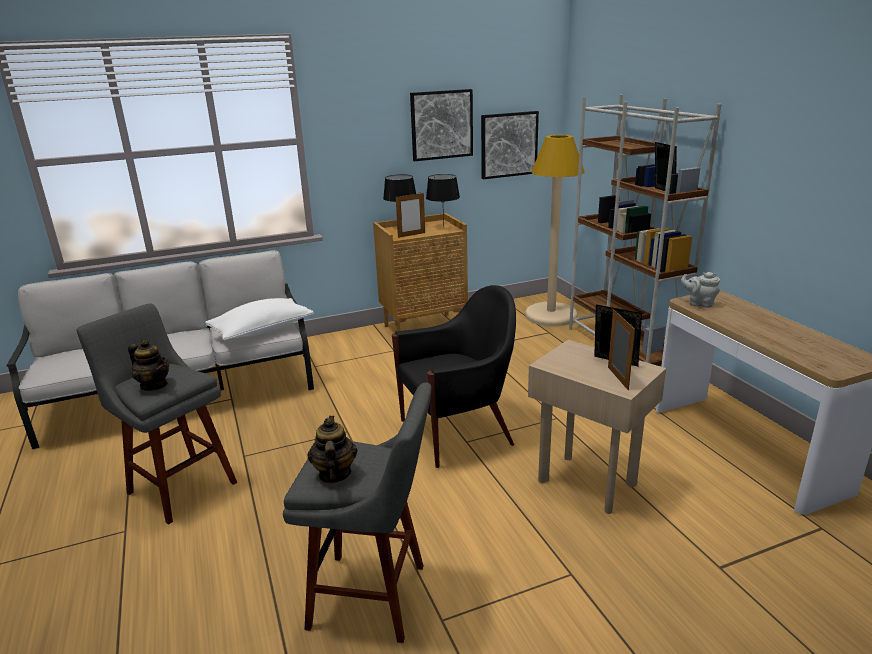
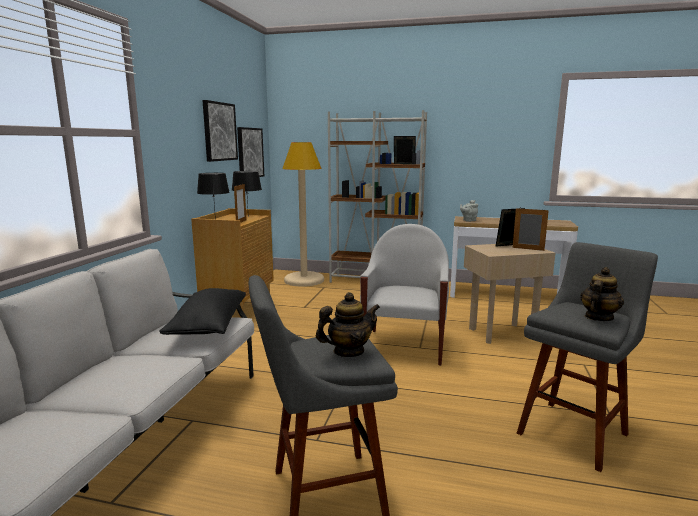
camera: 55 degrees left, 10 degrees down
(262, 330) = (208, 326): white pillow -> black pillow
(334, 474) = (598, 317): teapot -> teapot turned 105 degrees clockwise
(458, 432) = (405, 346): black armchair -> white armchair

